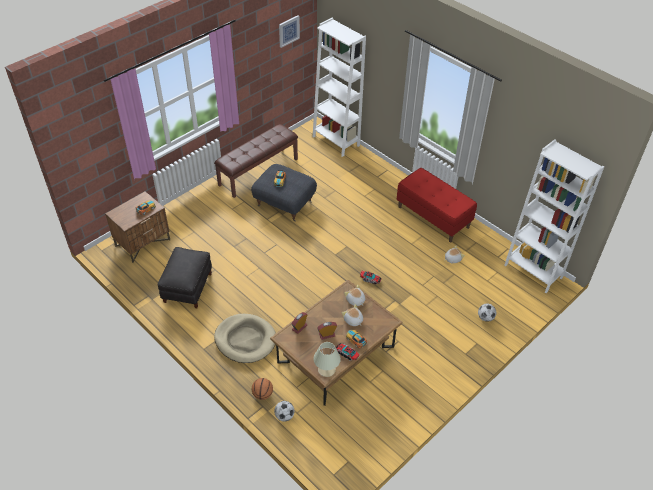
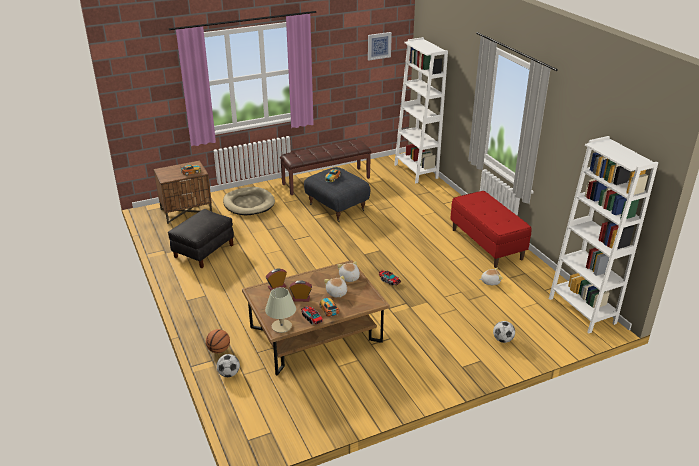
camera: 20 degrees right, 15 degrees down
(245, 340) = (231, 302): beige dog bed -> beige dog bed (249, 203)

